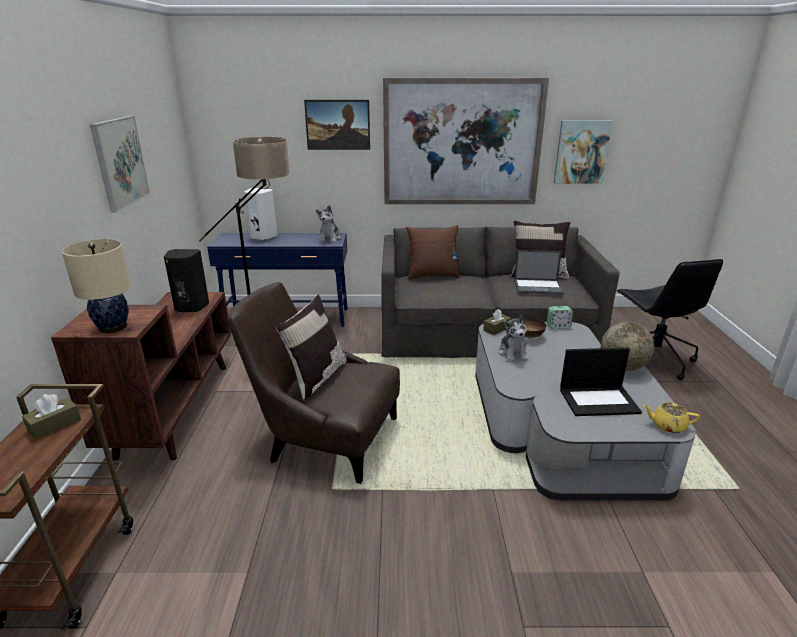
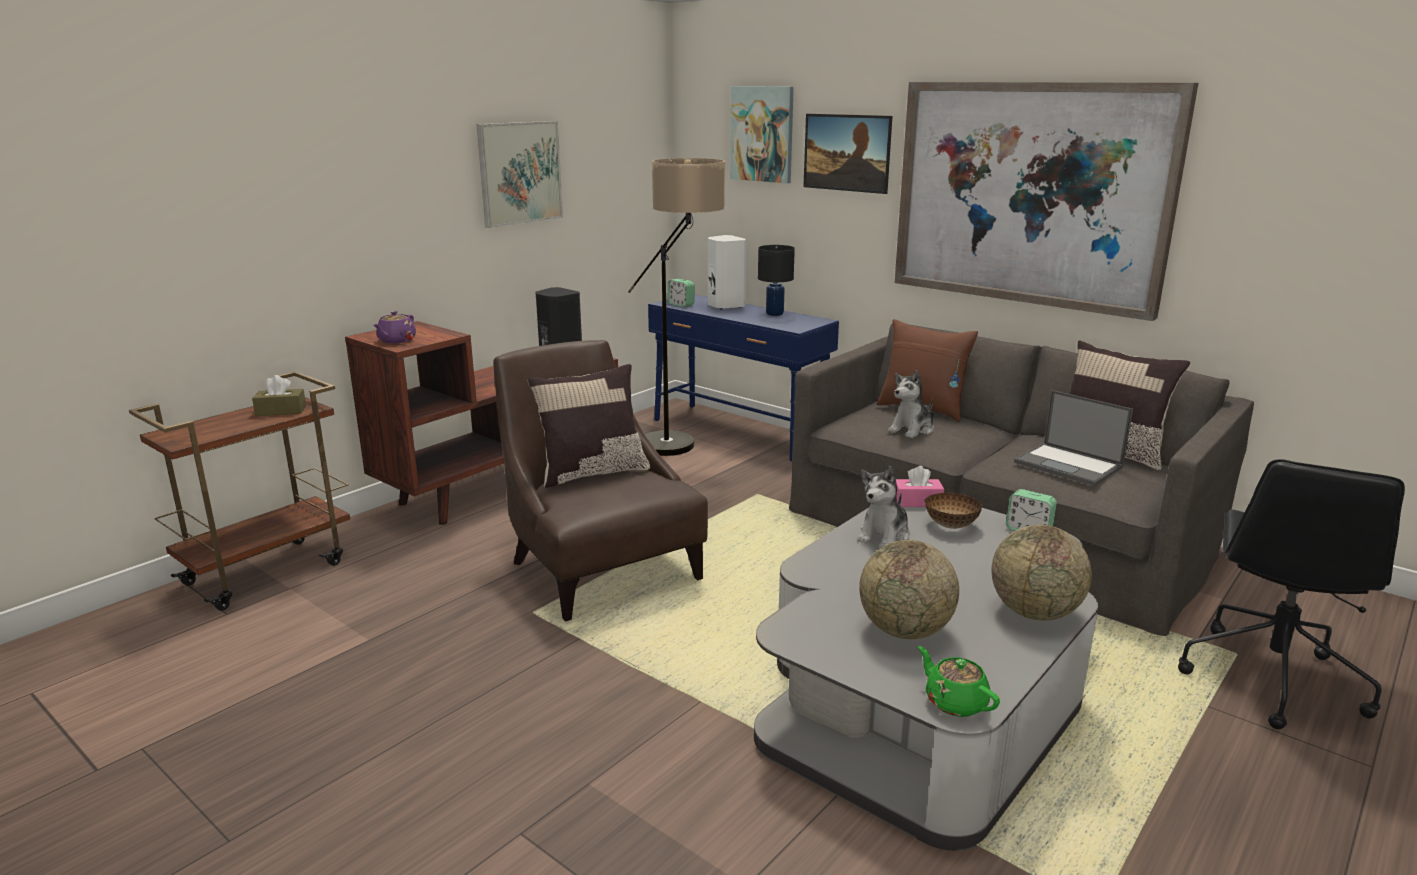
camera: 40 degrees right, 5 degrees down
(112, 327) = (396, 340): beige table lamp -> purple teapot
(232, 242) = (681, 304): none -> alarm clock
(304, 236) = (775, 314): none -> black table lamp
(329, 238) = (801, 322): plush toy -> plush toy (912, 429)
(496, 329) = (917, 502): brown tissue box -> pink tissue box
(581, 152) = (1267, 231): picture -> picture (762, 134)
(599, 400) = (905, 631): laptop -> globe
(667, 426) = (955, 702): yellow teapot -> green teapot

